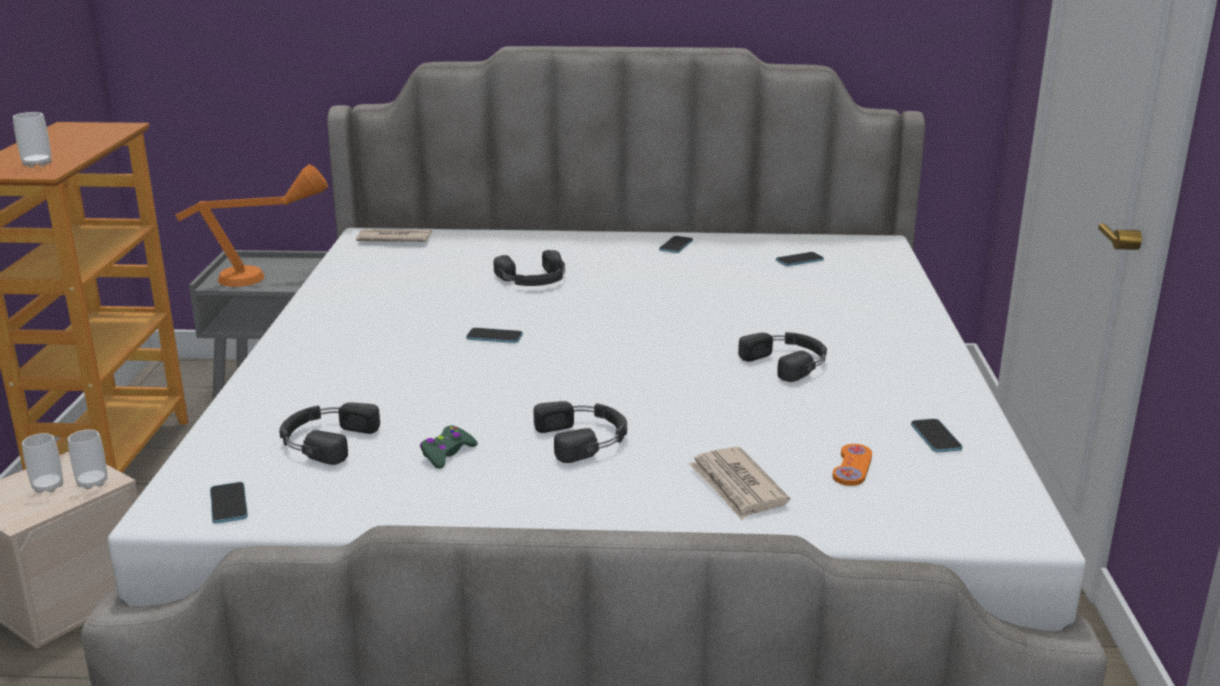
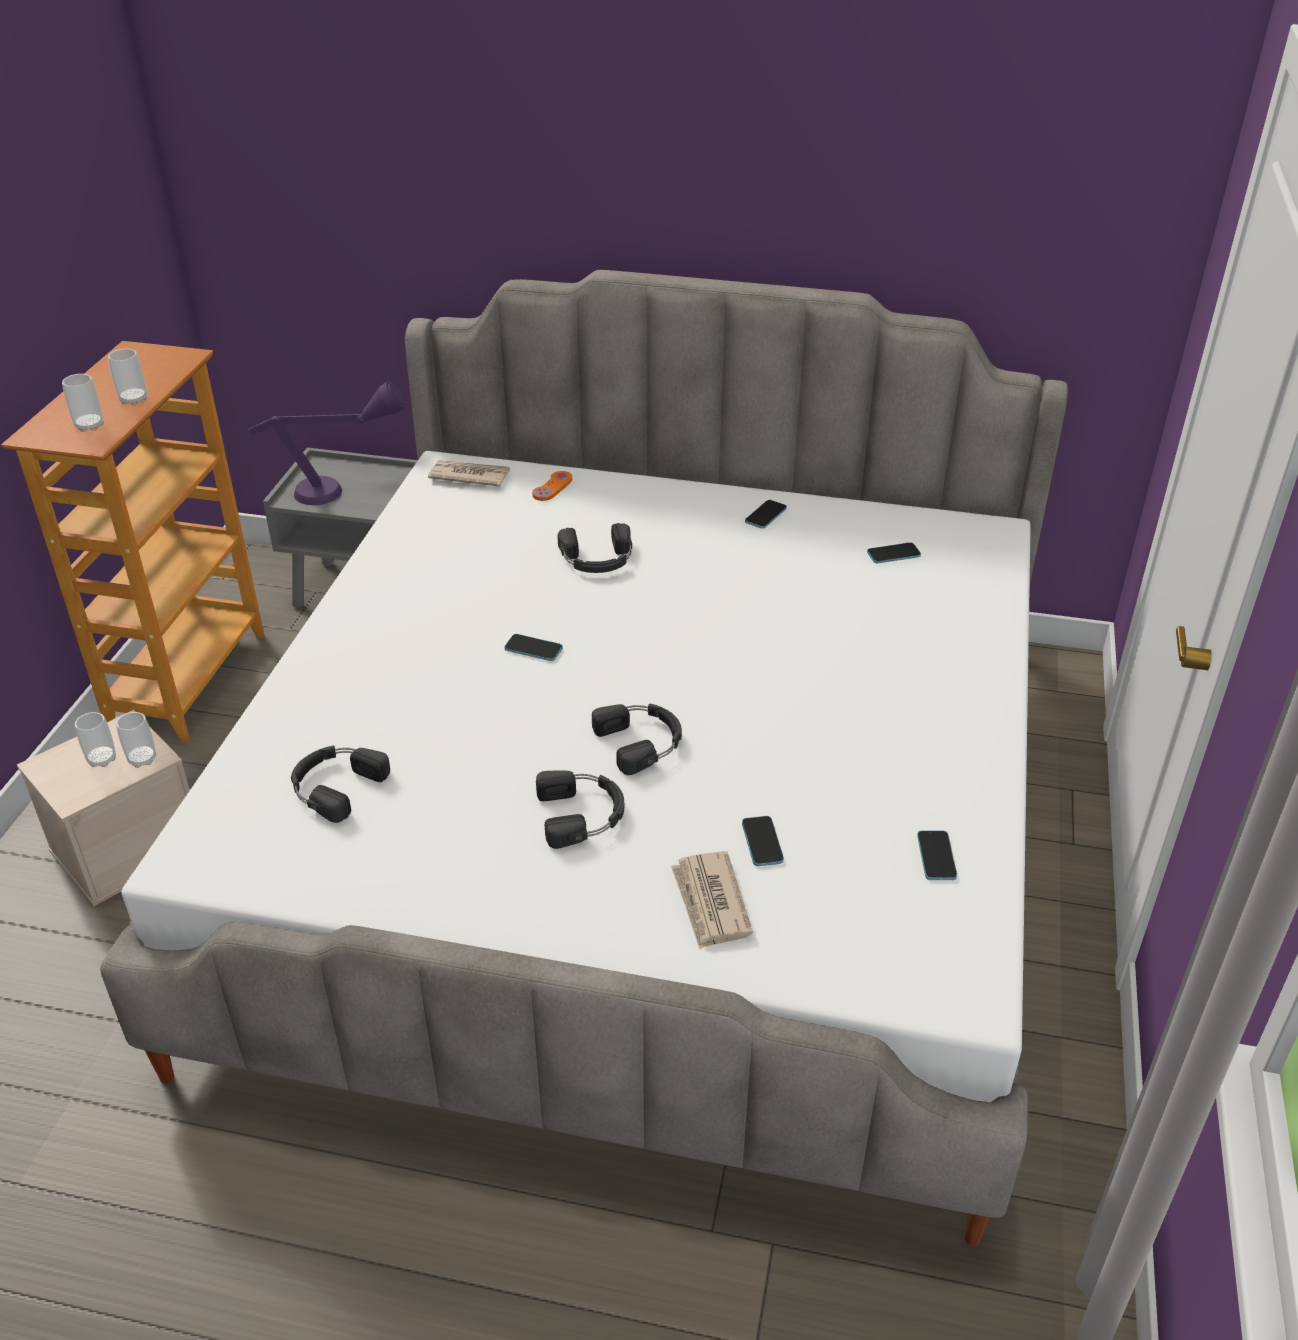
camera: 10 degrees right, 15 degrees up
(78, 149) = (133, 400): none -> cup
(229, 505) = (231, 864): phone -> phone (762, 842)
(266, 276) = (343, 491): orange table lamp -> purple table lamp
(447, 453) = (445, 819): green game controller -> none
(788, 362) = (824, 722): black headphones -> black headphones (642, 741)
(852, 467) = (834, 889): orange game controller -> orange game controller (552, 487)

